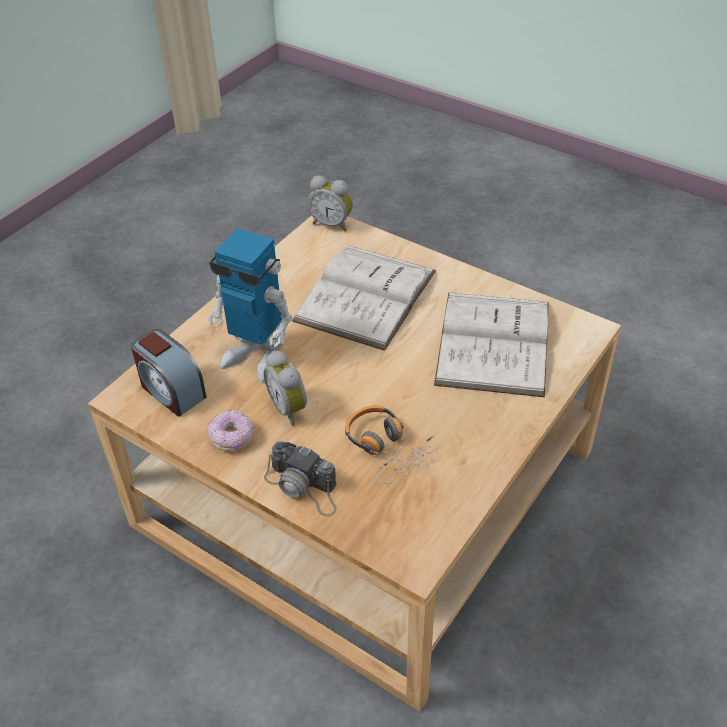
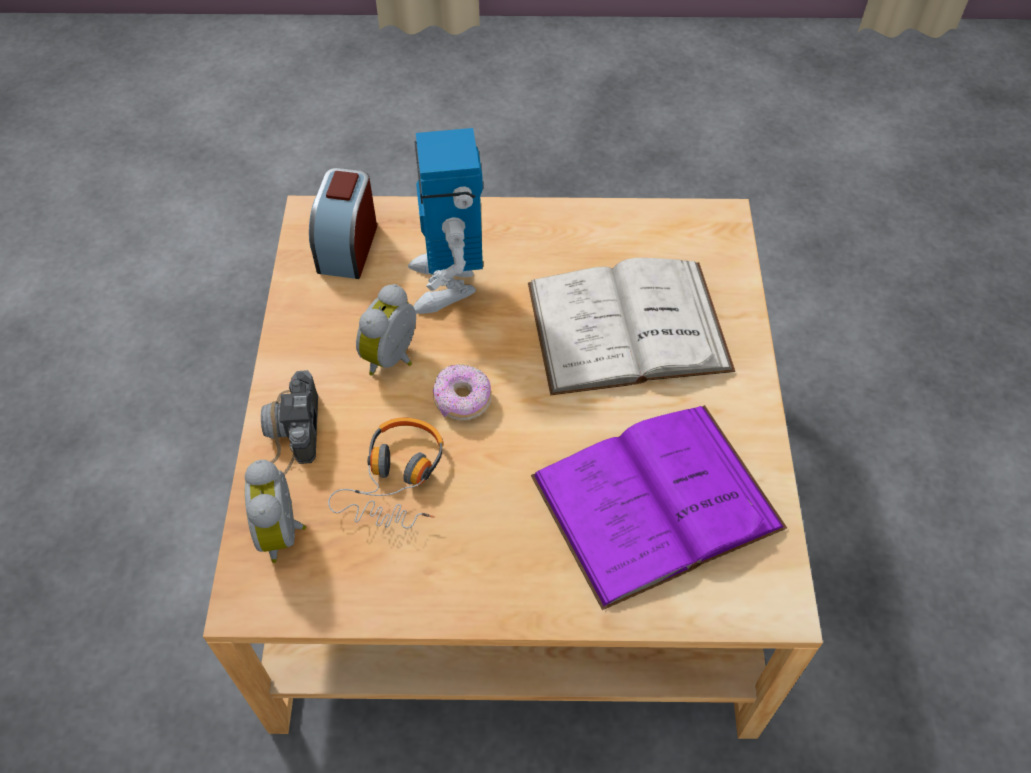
camera: 55 degrees right, 10 degrees up
(232, 438) = (318, 333): donut -> donut (462, 400)
(332, 224) = (724, 225): alarm clock -> alarm clock (284, 532)
(493, 342) = (656, 502): white book -> purple book

